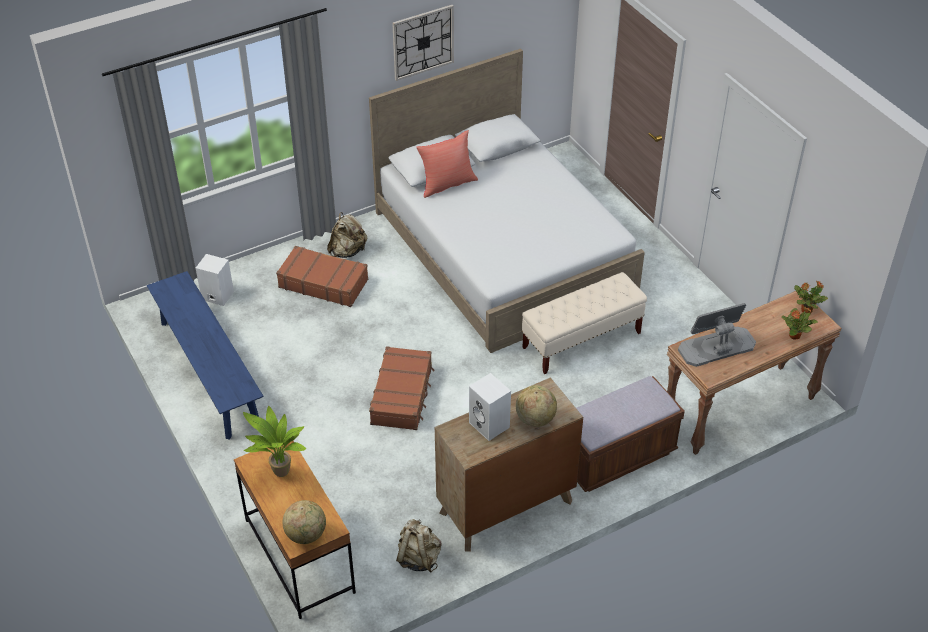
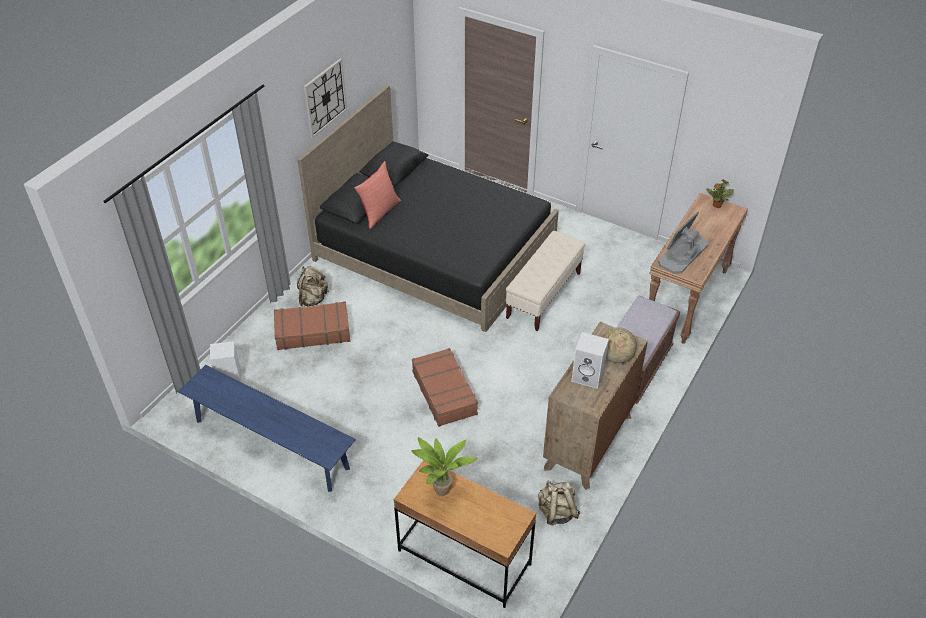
camera: 30 degrees left, 0 degrees up
(306, 534) = (504, 531): globe -> none
(504, 250) = (435, 252): white bed -> black bed
(795, 335) = (724, 225): potted plant -> none

